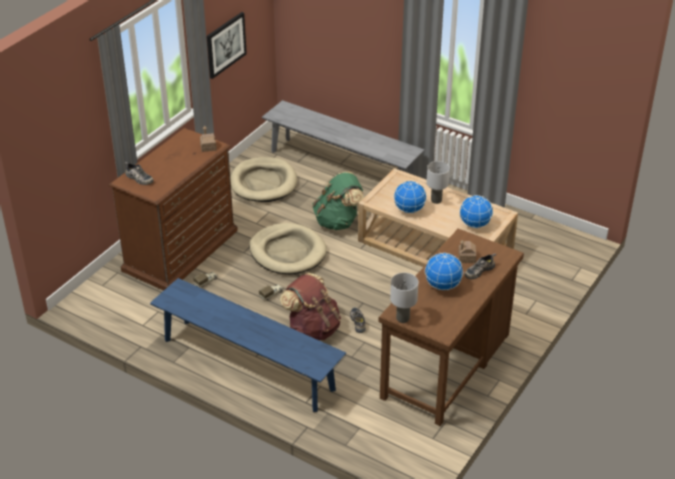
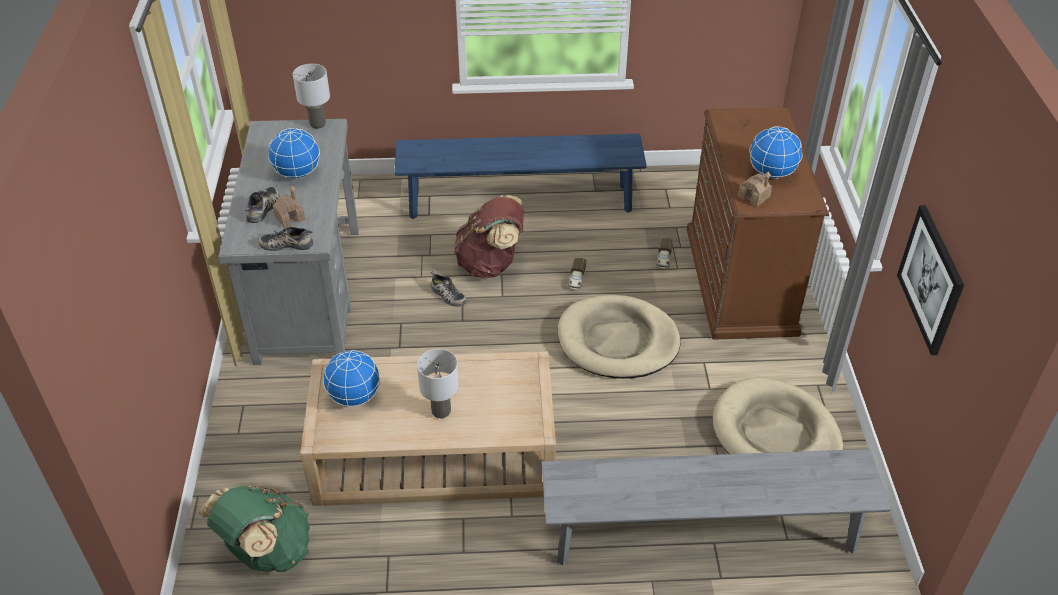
camera: 145 degrees right, 5 degrees up
(138, 178) = (767, 123): shoe -> shoe (287, 244)
(338, 221) = (603, 422): green backpack -> green backpack (266, 551)
(409, 210) = (467, 375): globe -> globe (771, 173)
(446, 366) = (307, 293): brown desk -> grey desk

